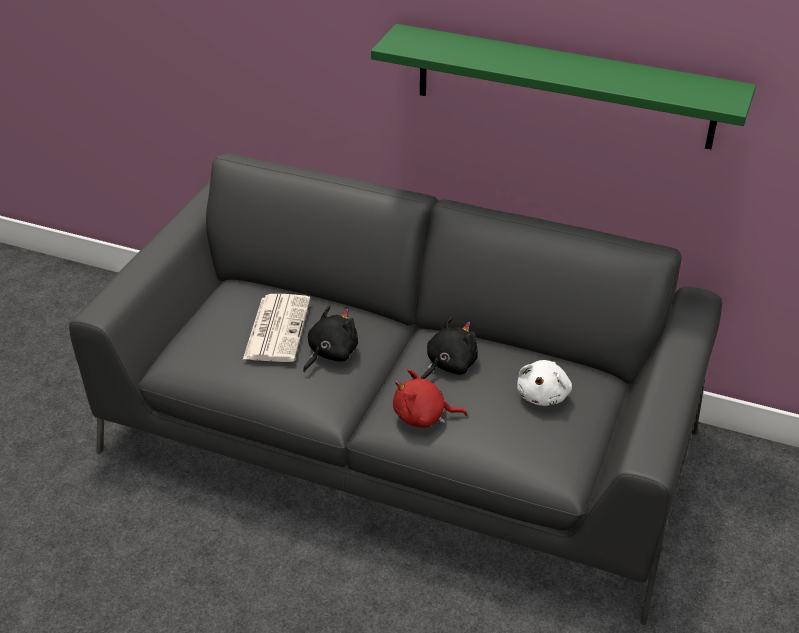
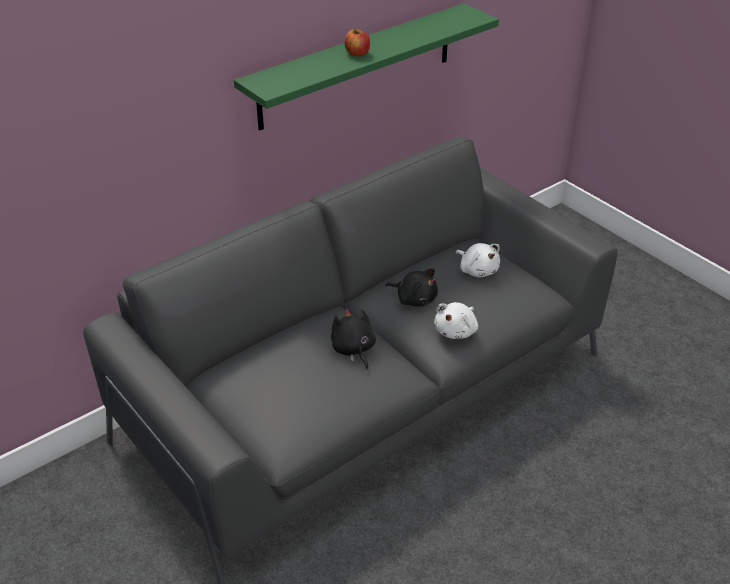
camera: 60 degrees left, 0 degrees up
(277, 328) = (302, 365): newspaper -> none
(423, 417) = (456, 331): red plush toy -> white plush toy
(448, 365) = (414, 299): black plush toy -> black plush toy turned 135 degrees clockwise
(529, 62) = (357, 53): none -> apple

